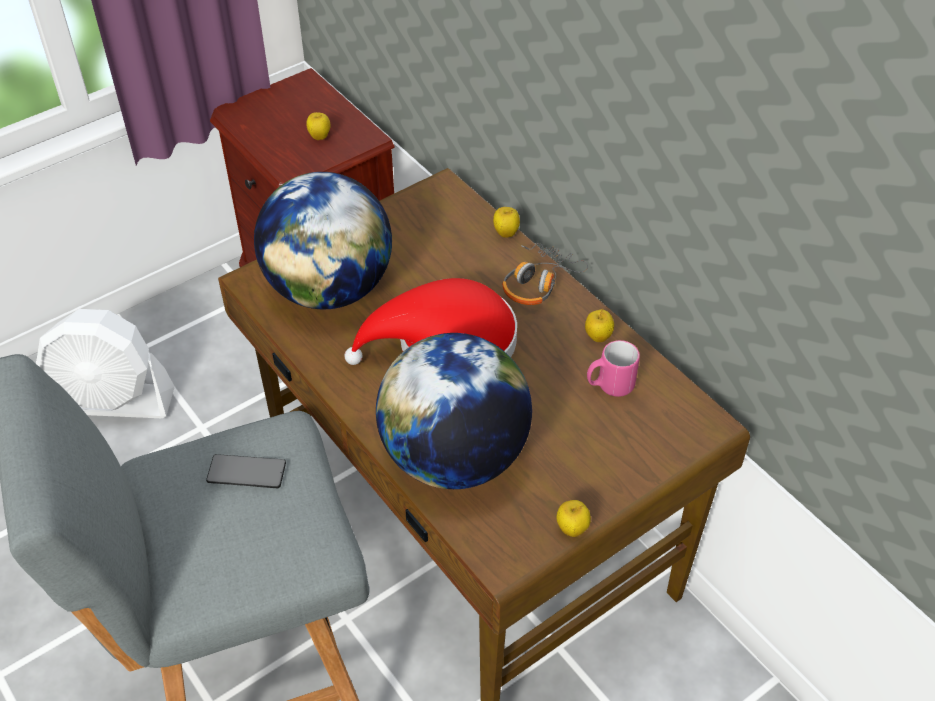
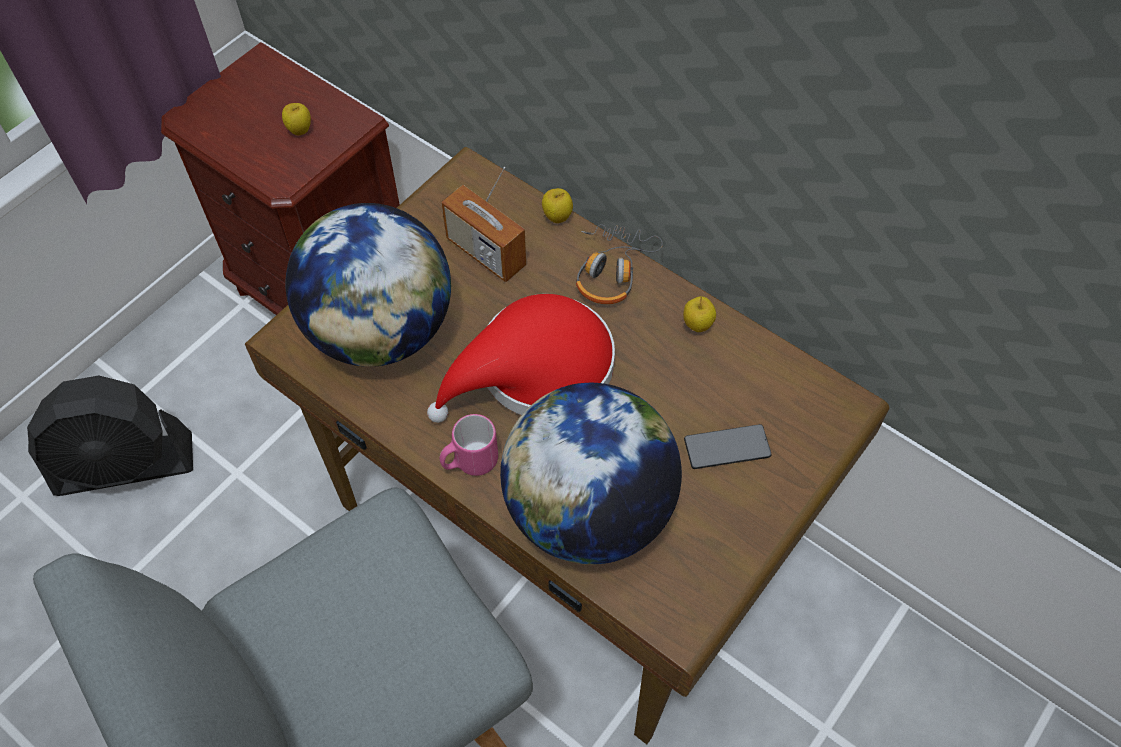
camera: 15 degrees left, 10 degrees up
(112, 401) = (125, 465): white fan -> black fan
(246, 472) = (359, 586): phone -> phone (727, 448)
(436, 248) = (486, 253): none -> radio
(572, 529) = (742, 567): apple -> none
(609, 386) = (728, 382): pink mug -> pink mug (469, 462)

